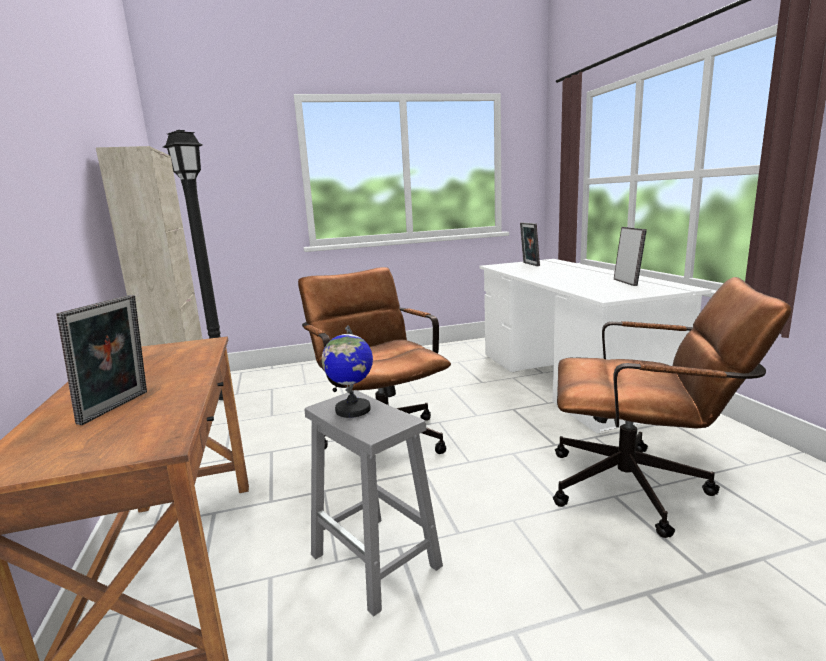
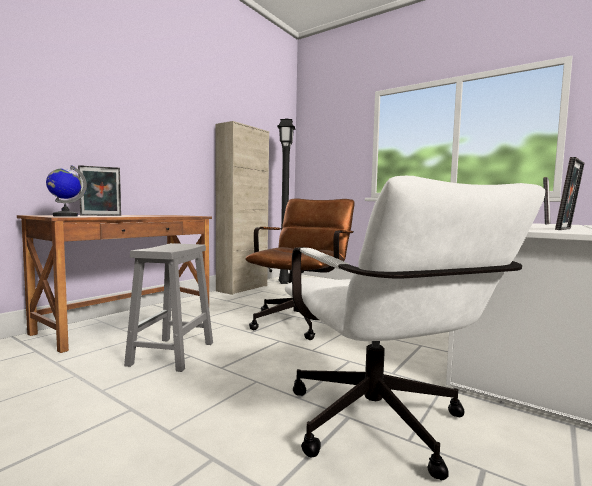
camera: 50 degrees right, 10 degrees down
(352, 410) = (174, 246): globe -> globe (65, 216)
(642, 488) = (383, 429): brown office chair -> white office chair

